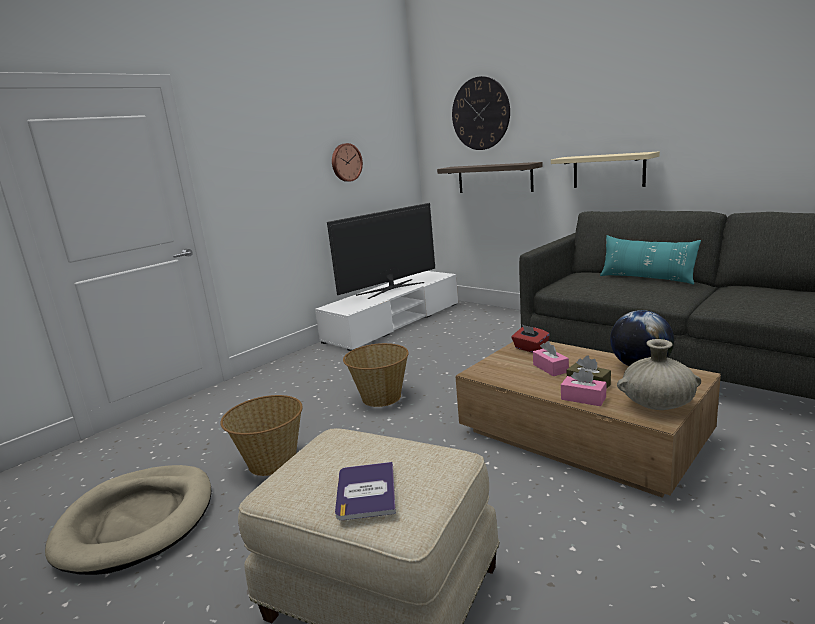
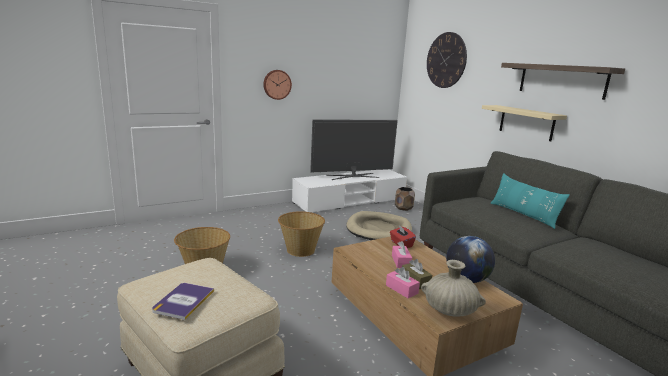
camera: 15 degrees right, 0 degrees up
(137, 521) = (109, 282): beige dog bed -> beige dog bed (379, 230)
(346, 162) = (338, 80): wall clock -> wall clock (277, 84)
(465, 314) = (403, 208): none -> brown planter
(494, 178) = (446, 111): shelf -> shelf (561, 80)

